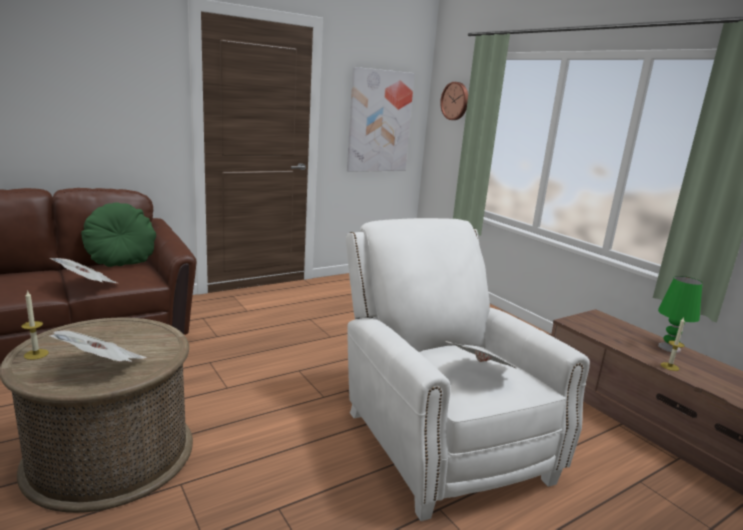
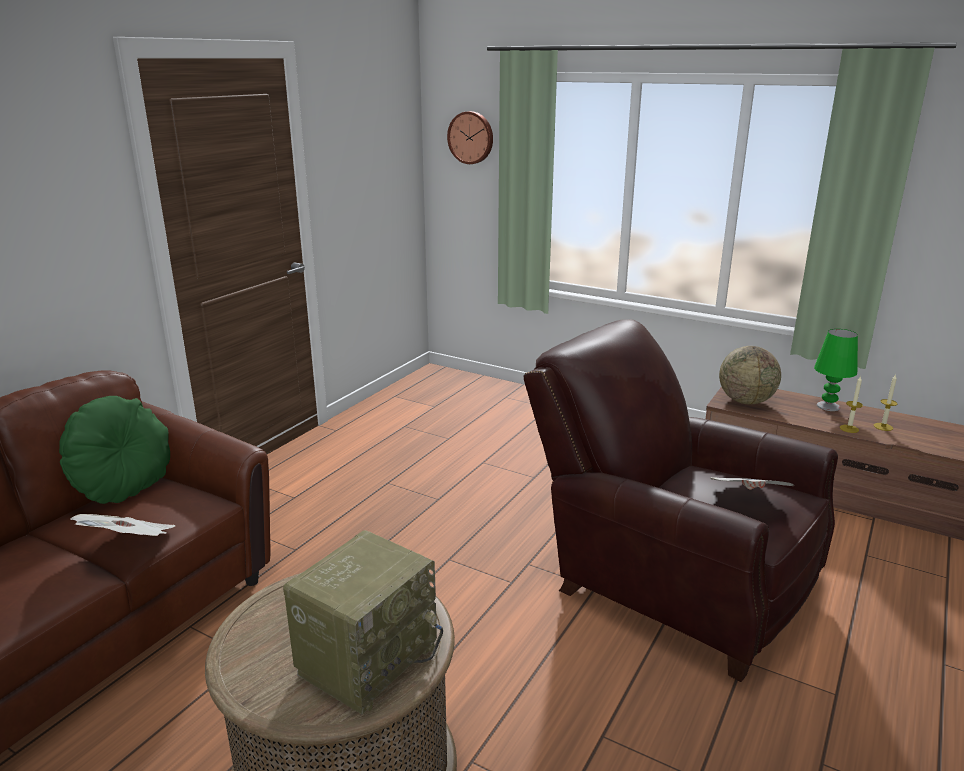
camera: 25 degrees left, 5 degrees up
(36, 354) = (257, 679): candle -> candle (883, 427)
(102, 366) = (368, 657): newspaper -> radio
(379, 121) = (374, 179): picture -> none
(438, 435) = (668, 580): white armchair -> brown armchair
(592, 325) = (745, 401): none -> globe

